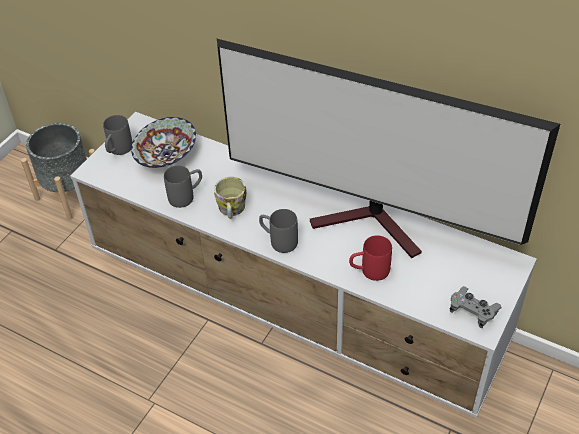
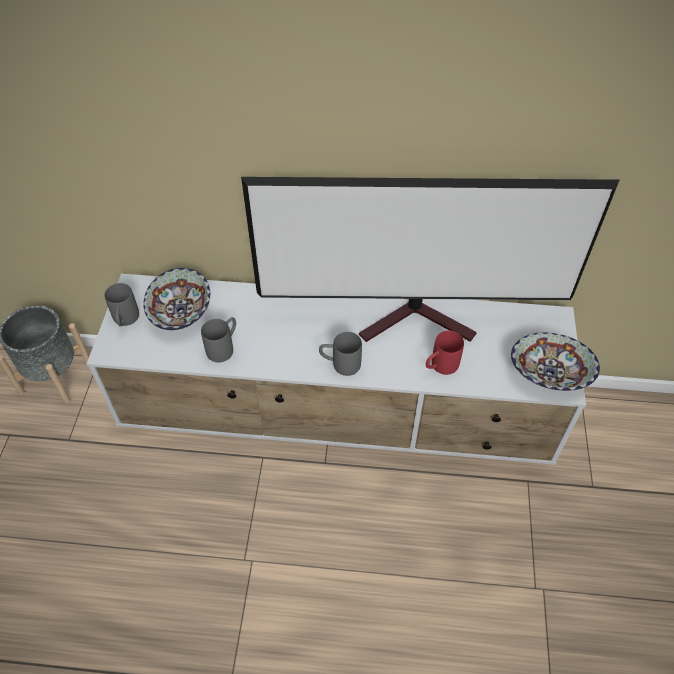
camera: 25 degrees left, 5 degrees up
(231, 210) = (277, 347): mug -> none
(472, 312) = (549, 375): grey game controller -> bowl

